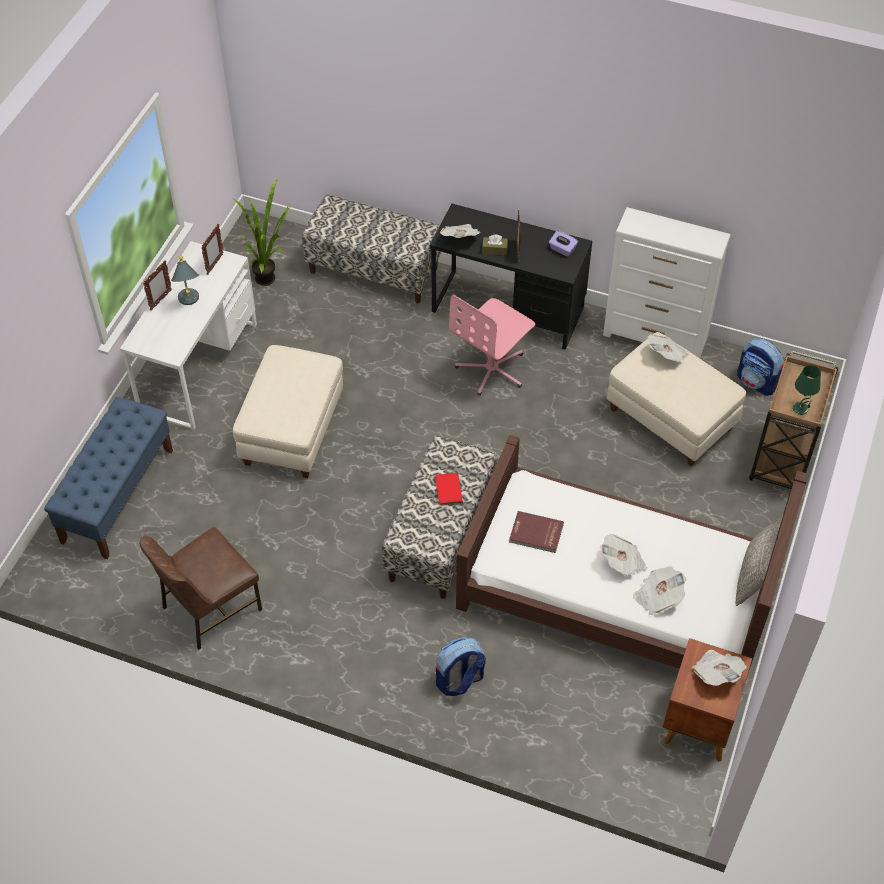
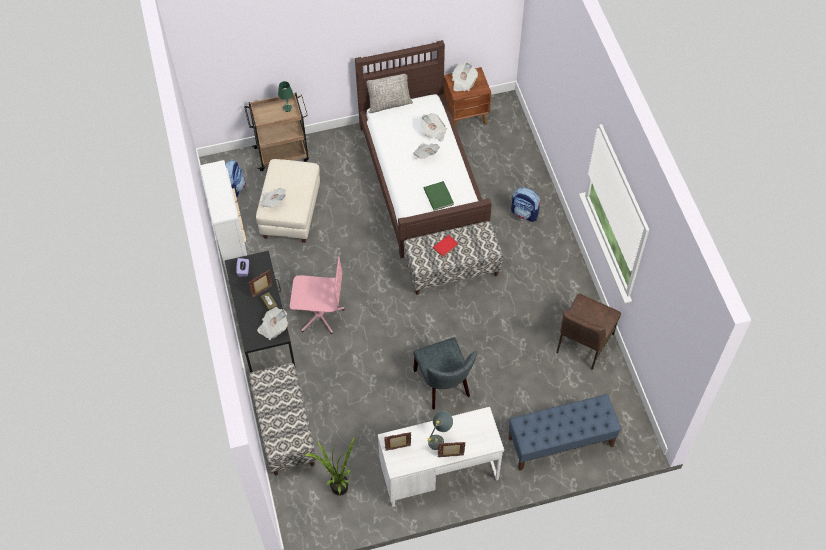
camera: 125 degrees left, 5 degrees up
(209, 608) = (583, 343): brown chair -> brown chair turned 105 degrees clockwise
(291, 431) = (444, 386): beige ottoman -> grey chair
(536, 534) = (439, 196): red book -> green book

